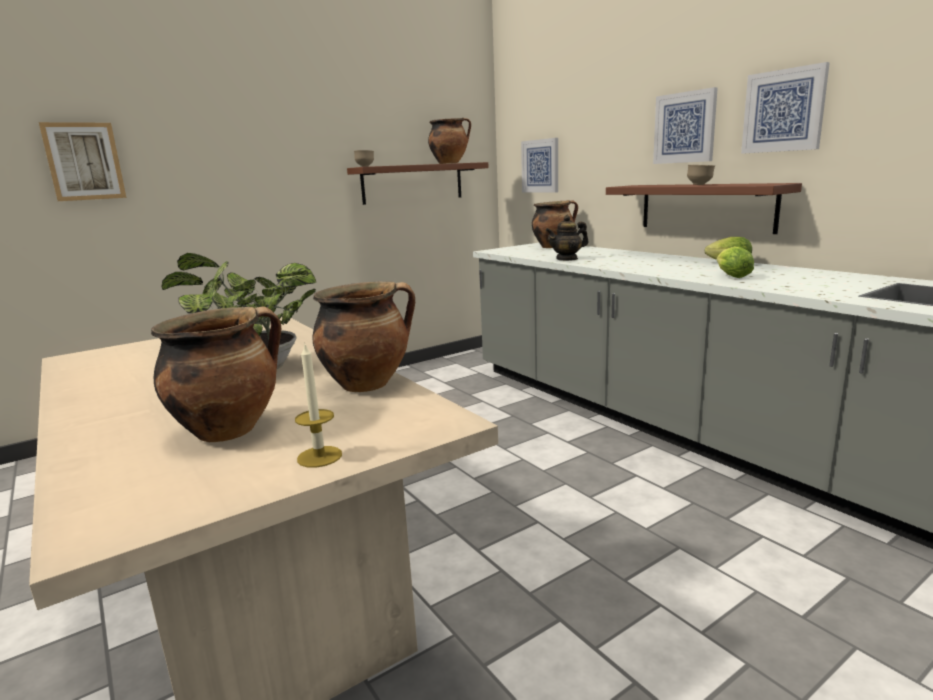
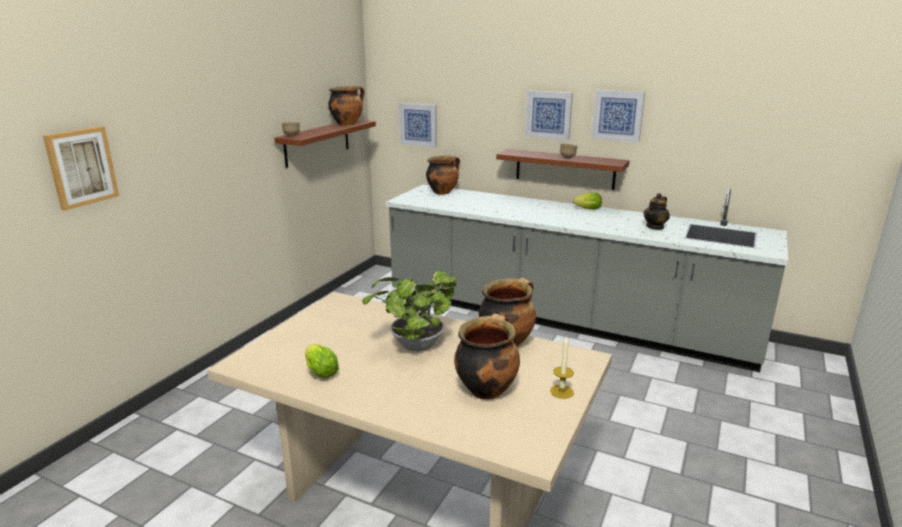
camera: 30 degrees left, 5 degrees up
(567, 259) = (477, 209): teapot -> teapot (655, 227)
(730, 276) = (604, 223): lettuce -> lettuce (320, 371)

